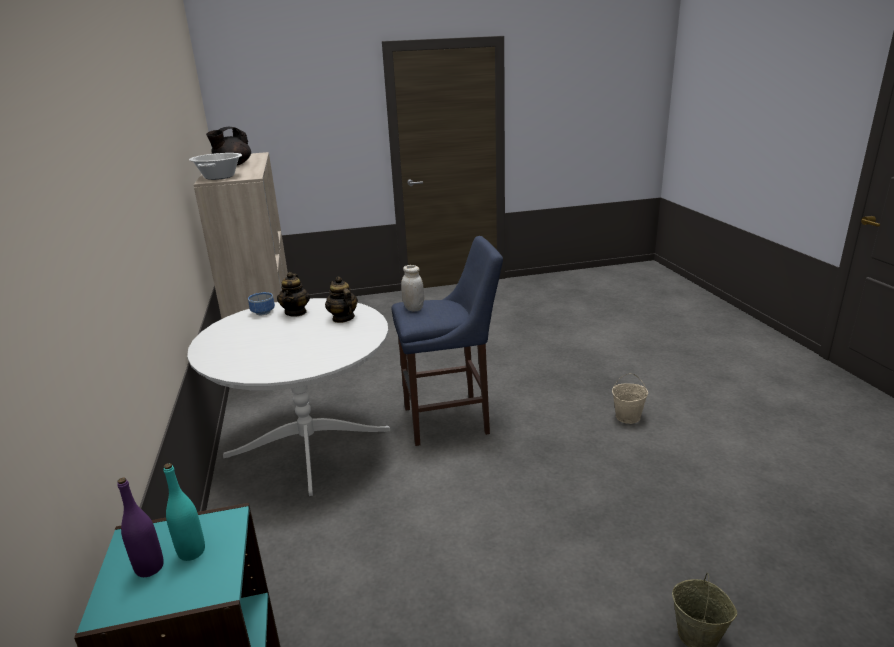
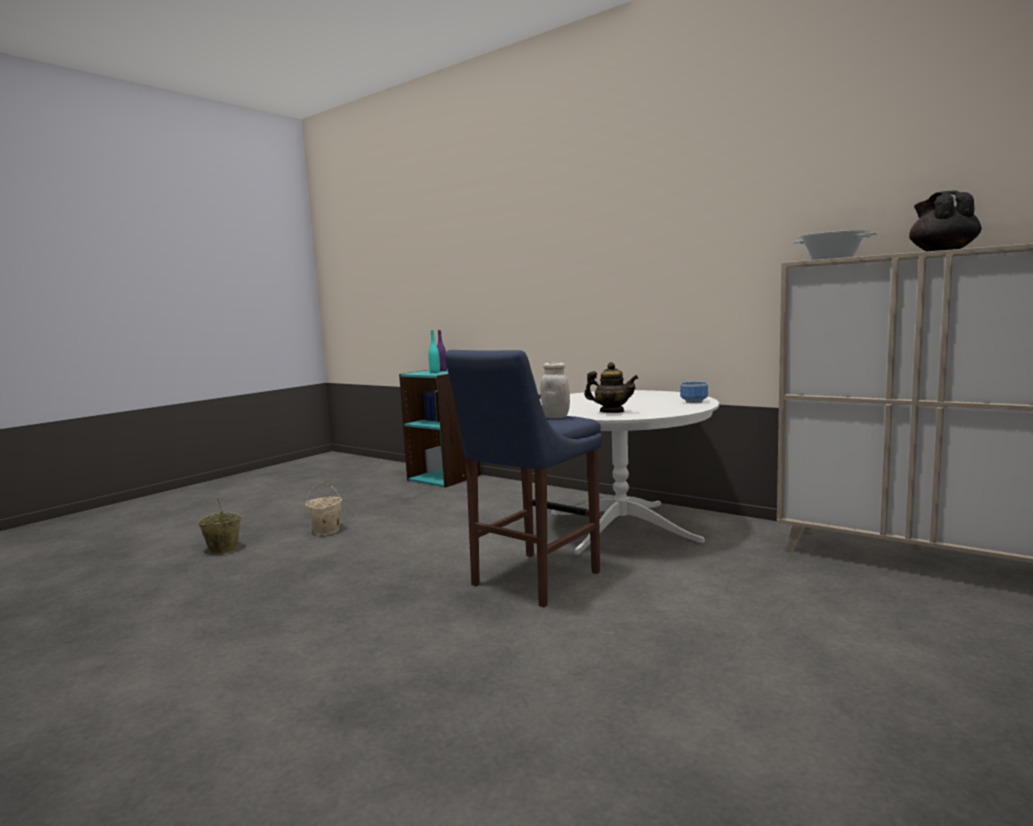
camera: 140 degrees right, 15 degrees down
(296, 312) = (667, 406): teapot -> none
(628, 417) = (303, 664): beige bucket -> beige bucket (326, 531)

